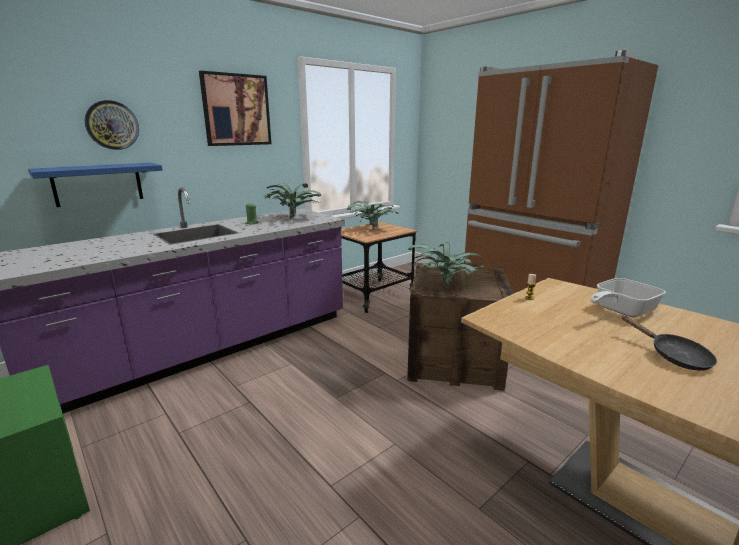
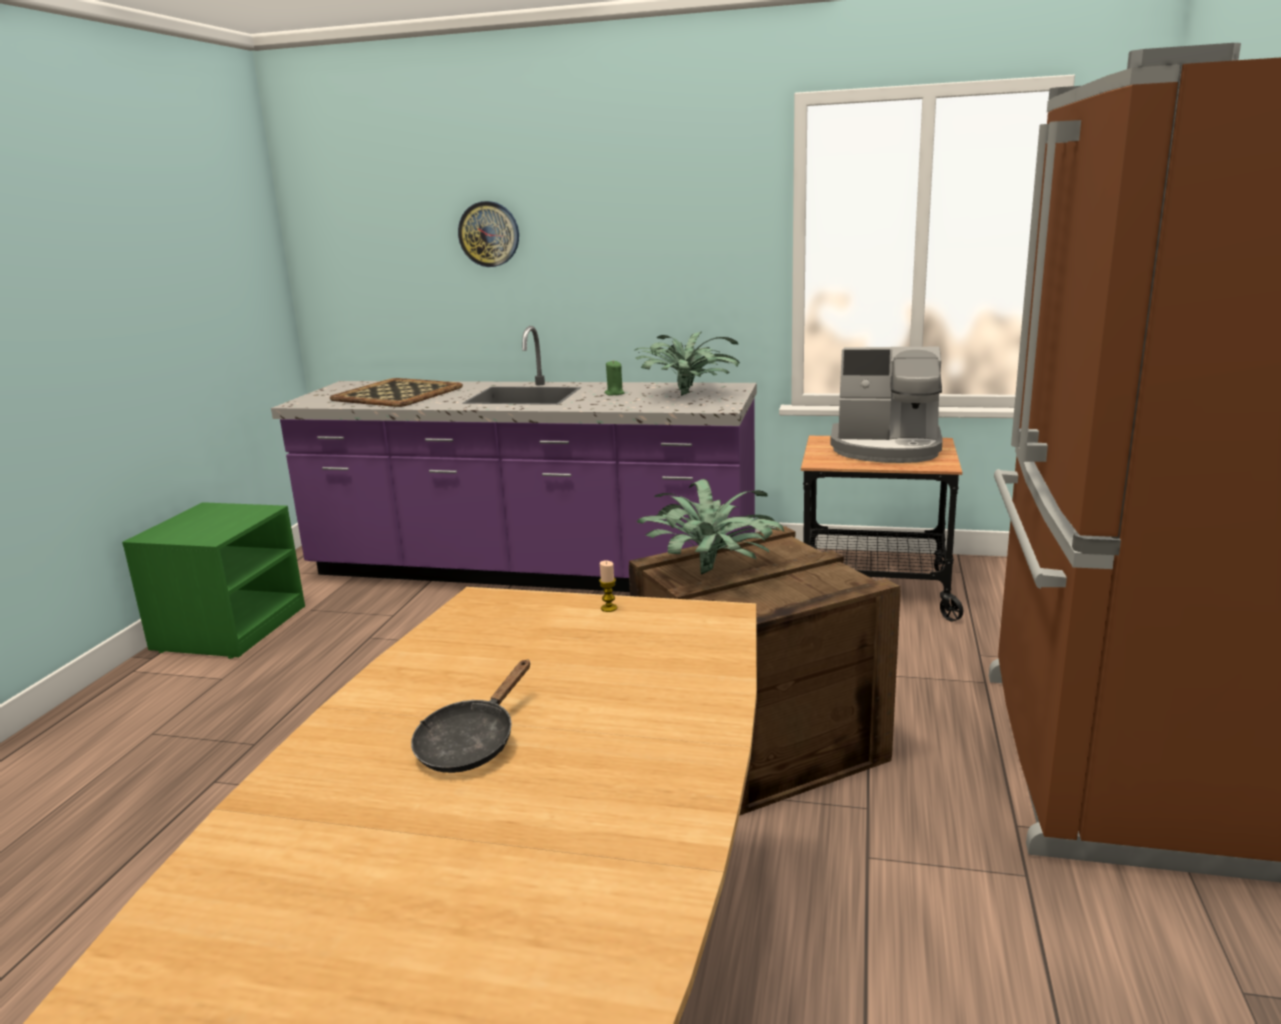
camera: 55 degrees right, 0 degrees up
(85, 250) = (397, 393): none -> tray
(98, 184) = (468, 311): blue shelf -> none
(236, 110) = (664, 203): picture -> none
(372, 229) = (886, 448): potted plant -> coffee machine
(620, 311) = (644, 682): frying pan -> none

